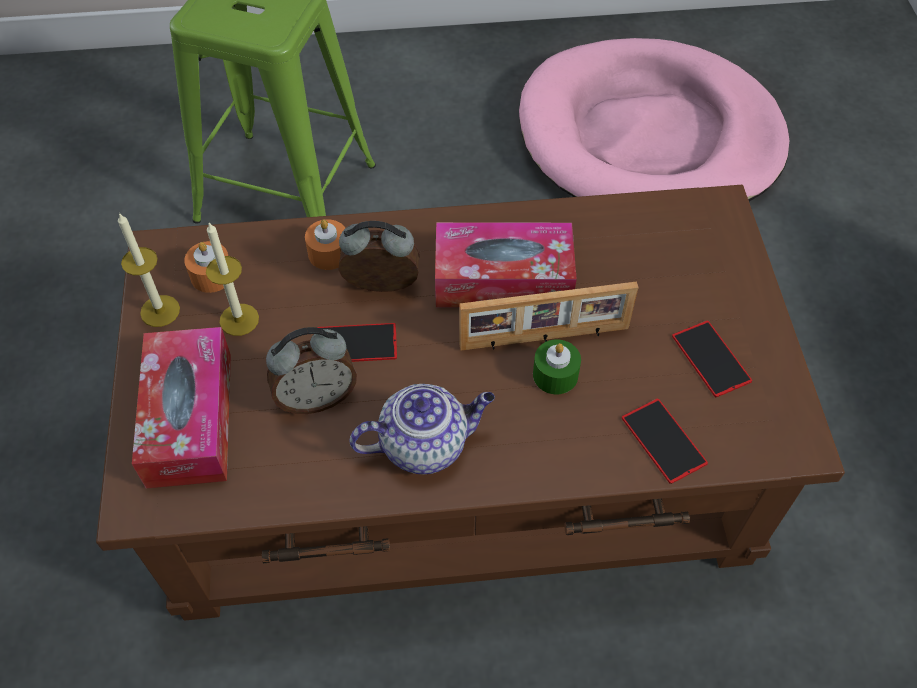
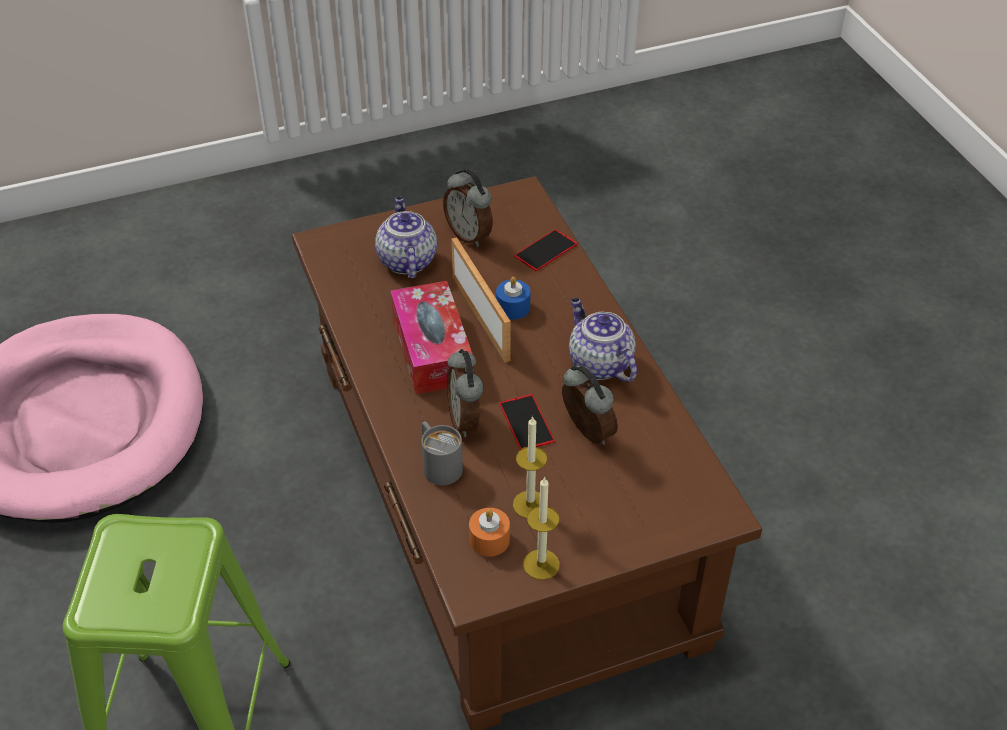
camera: 105 degrees left, 10 degrees down
(190, 418) = (637, 505): tissue box -> none
(329, 253) = (438, 464): orange candle -> grey mug
(555, 375) = (513, 307): green candle -> blue candle
(670, 282) = (406, 260): none -> teapot
(711, 358) = (469, 235): phone -> alarm clock

